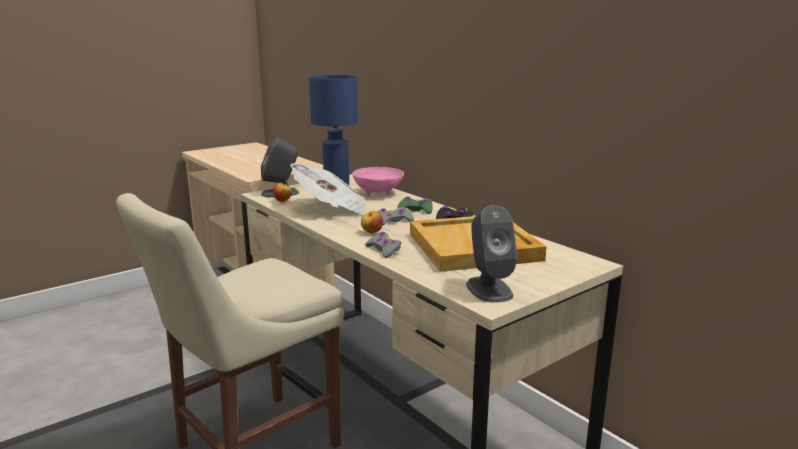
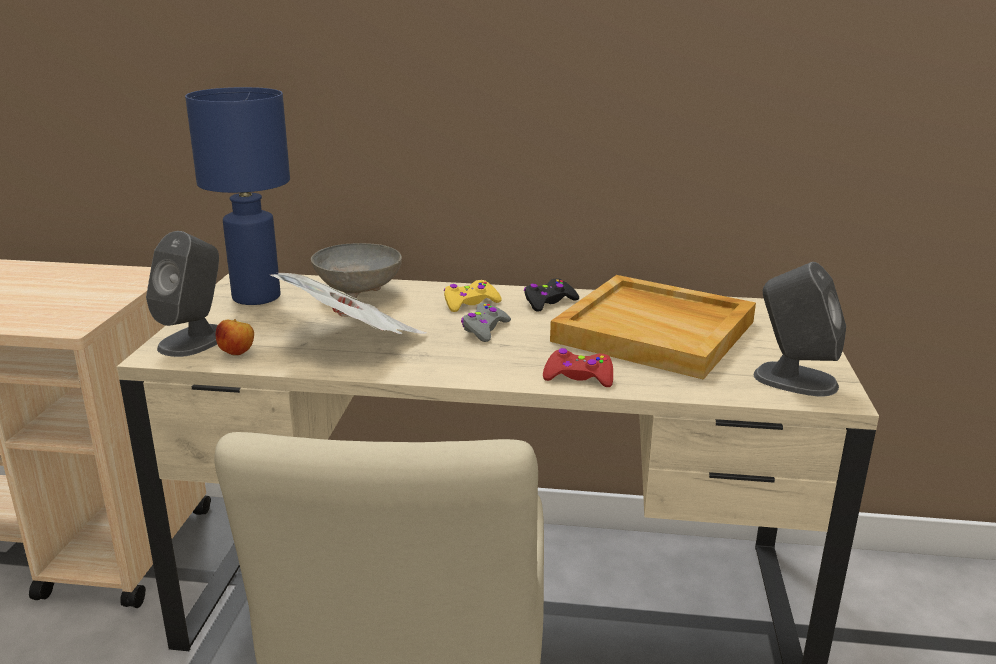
camera: 45 degrees left, 5 degrees up
(371, 233) = (501, 357): apple -> none
(377, 194) = (358, 294): pink bowl -> grey bowl
(384, 250) = (578, 377): grey game controller -> red game controller
(415, 210) = (470, 303): green game controller -> yellow game controller

